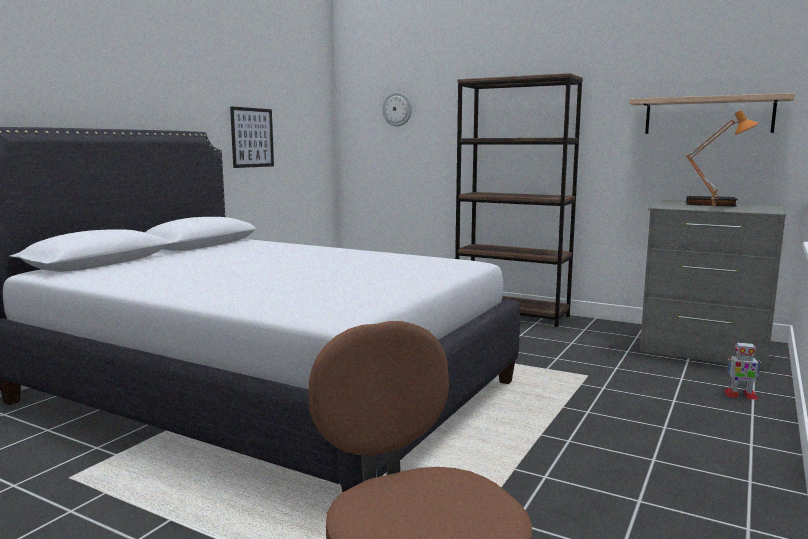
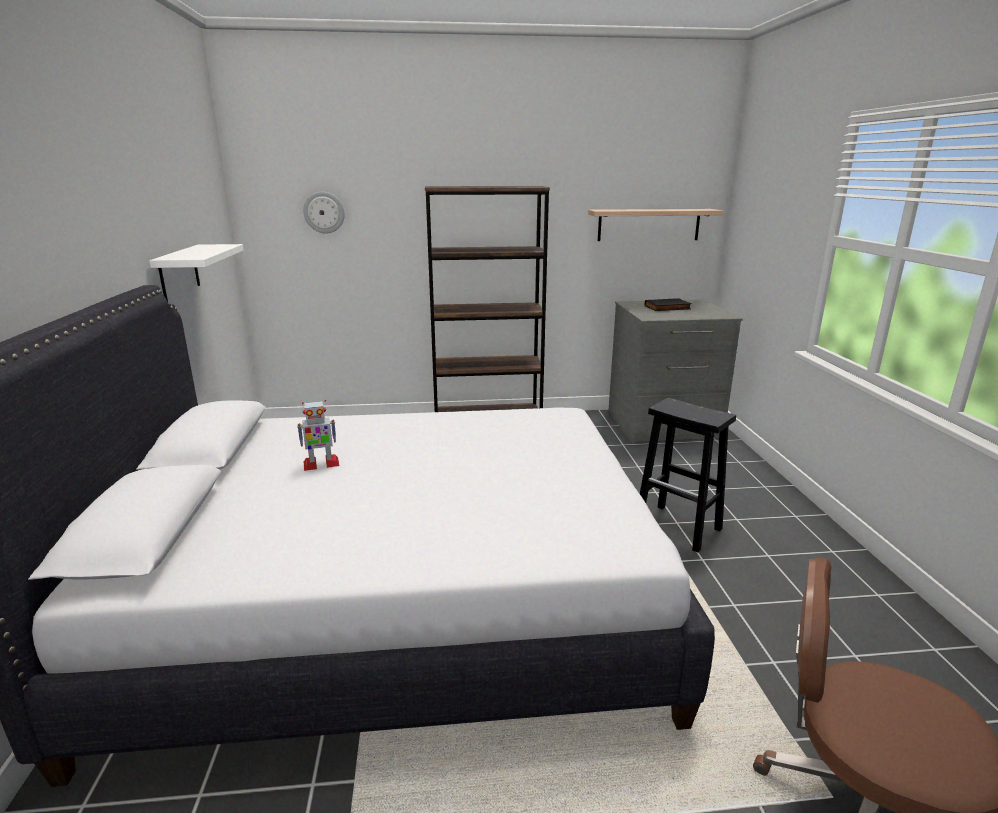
camera: 35 degrees left, 10 degrees up
(252, 137) = (179, 272): picture -> white shelf
(583, 415) = (679, 528): none -> black stool
(715, 208) = (684, 314): orange table lamp -> none
(740, 395) = (738, 469): toy robot -> toy robot (320, 464)

